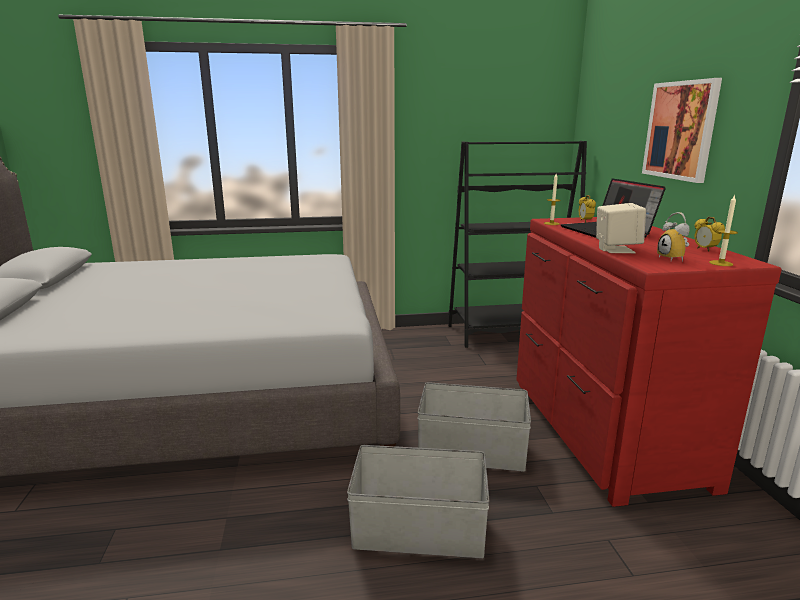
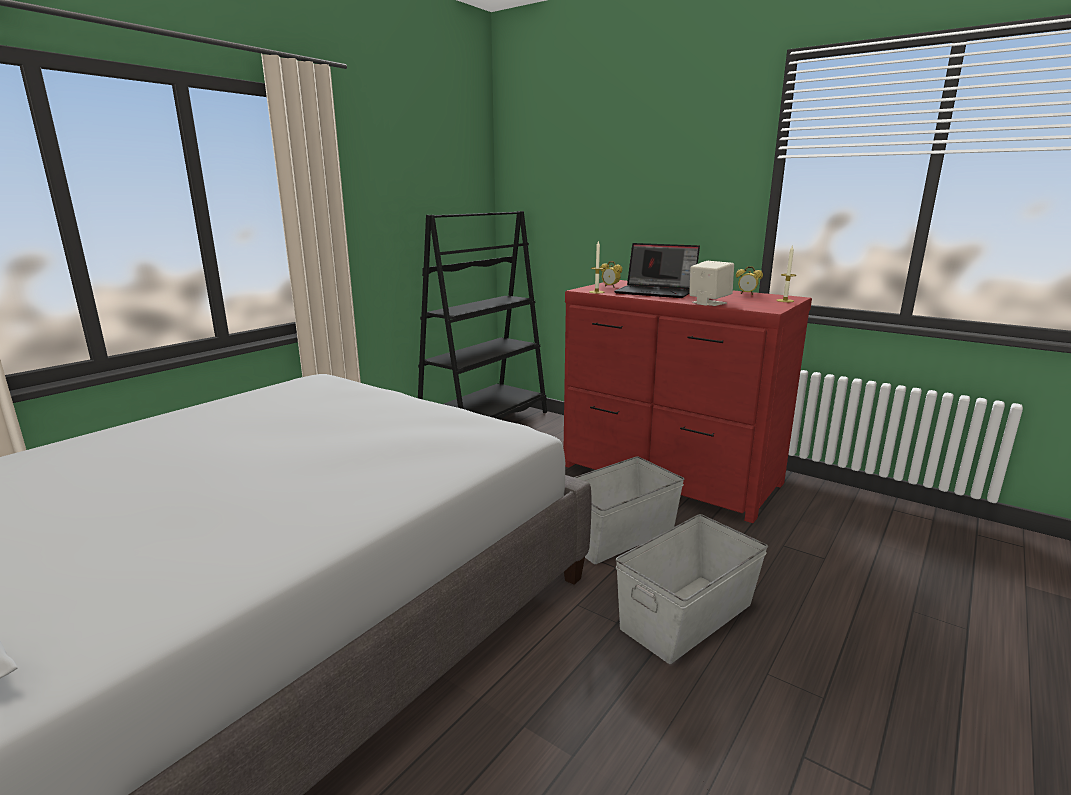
camera: 45 degrees left, 0 degrees up
(674, 259) = (757, 302): alarm clock -> none
(680, 130) = (656, 197): picture -> none

